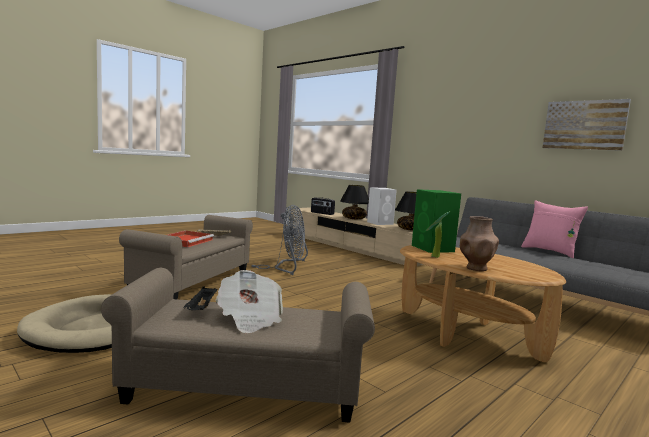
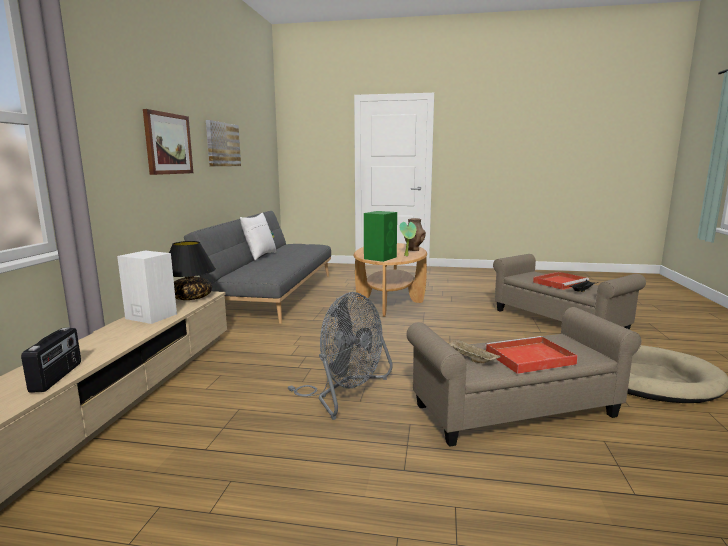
camera: 125 degrees left, 5 degrees up
(249, 318) = (560, 282): newspaper -> red tray
(286, 266) = (343, 393): grey fan -> grey fan turned 150 degrees clockwise
(354, 218) = (118, 337): black table lamp -> none
(480, 128) = (168, 143): none -> picture
(549, 252) = (260, 256): pink pillow -> white pillow

